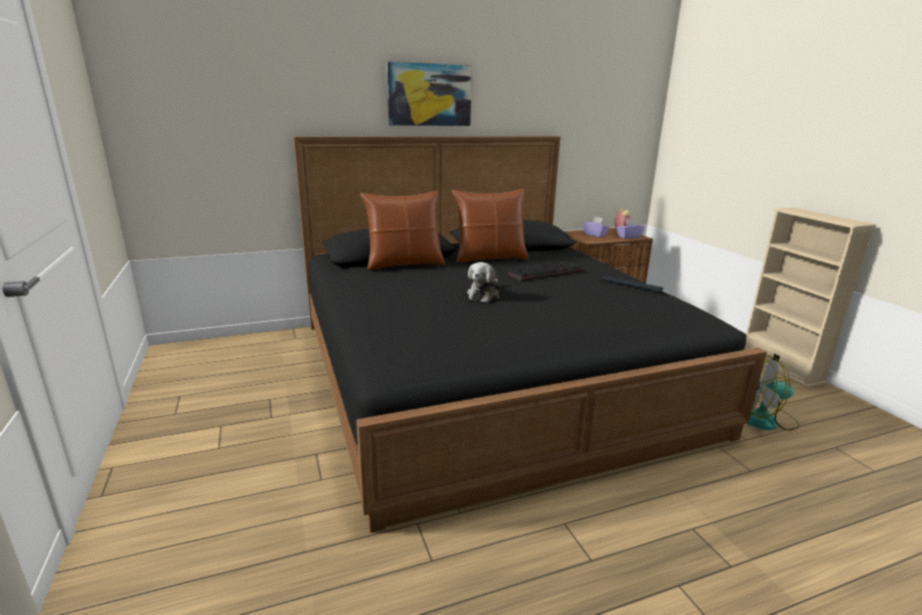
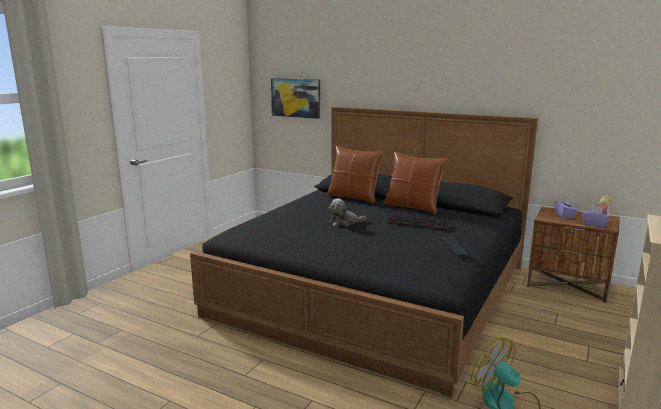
camera: 50 degrees right, 5 degrees down
(429, 95) = (423, 81): picture -> picture (296, 98)

